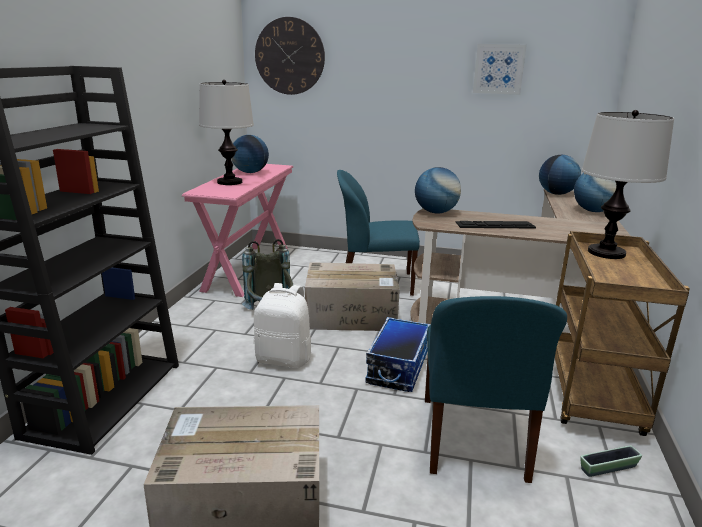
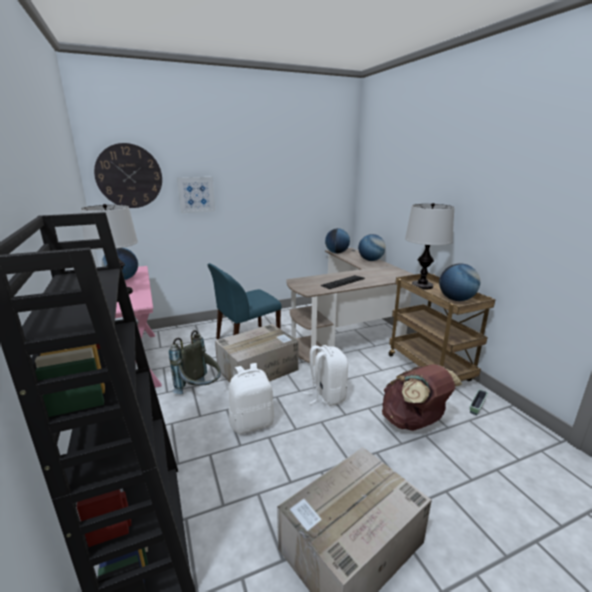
camera: 35 degrees left, 0 degrees up
(397, 367) = (326, 395): storage box -> white backpack
(435, 212) = (299, 281): globe -> globe (456, 299)
(473, 440) = (413, 422): blue chair -> brown backpack
(498, 69) = (290, 177): picture -> picture (196, 194)

